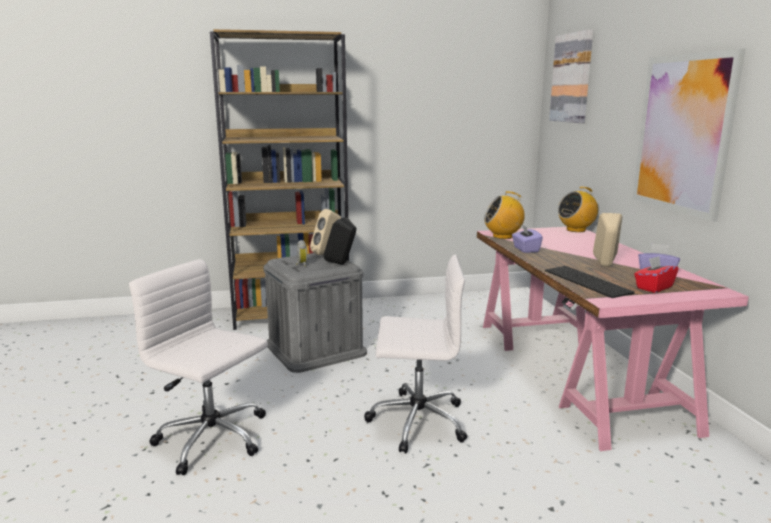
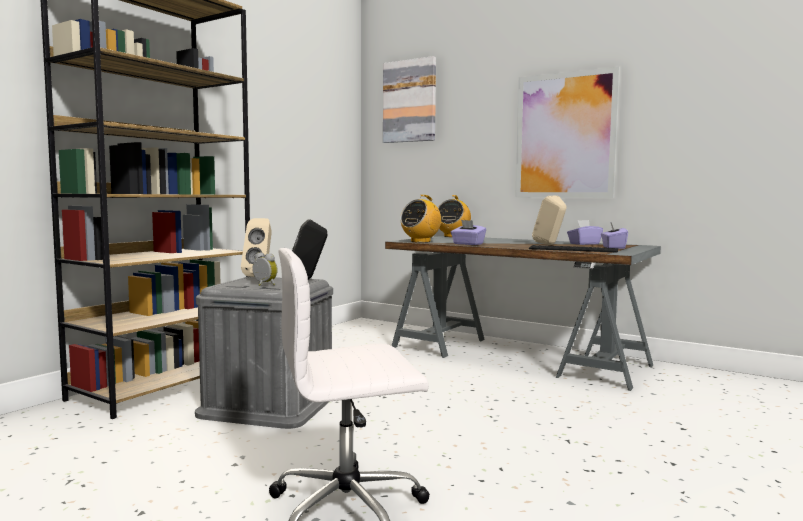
camera: 45 degrees left, 10 degrees down
(416, 421) = (493, 419): white office chair -> none
(575, 371) = (516, 356): pink desk -> grey desk
(653, 287) = (613, 247): red tissue box -> purple tissue box

